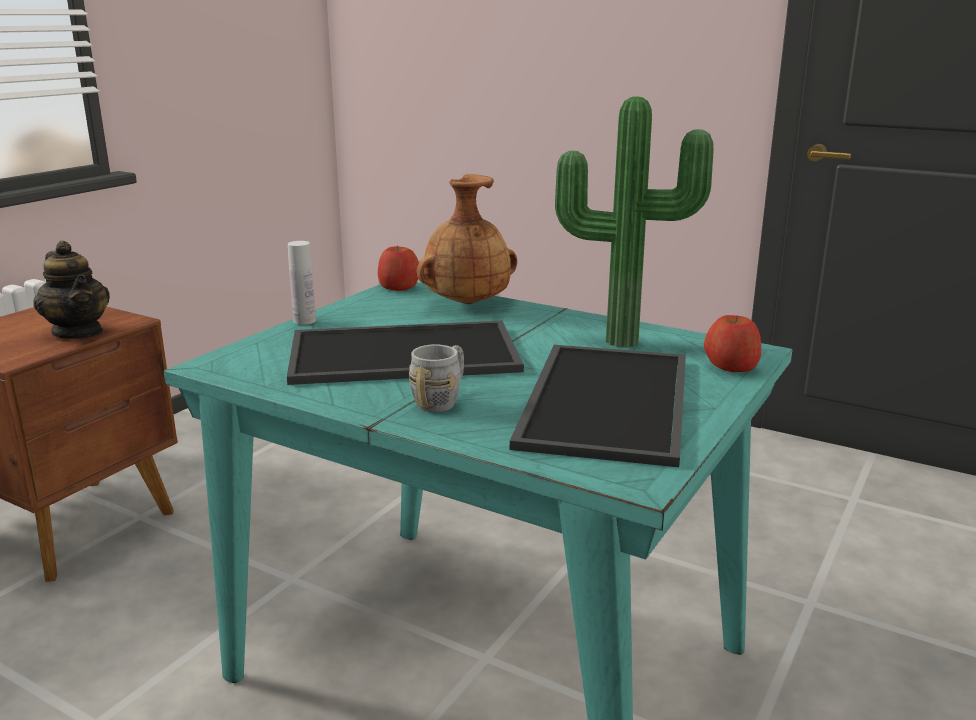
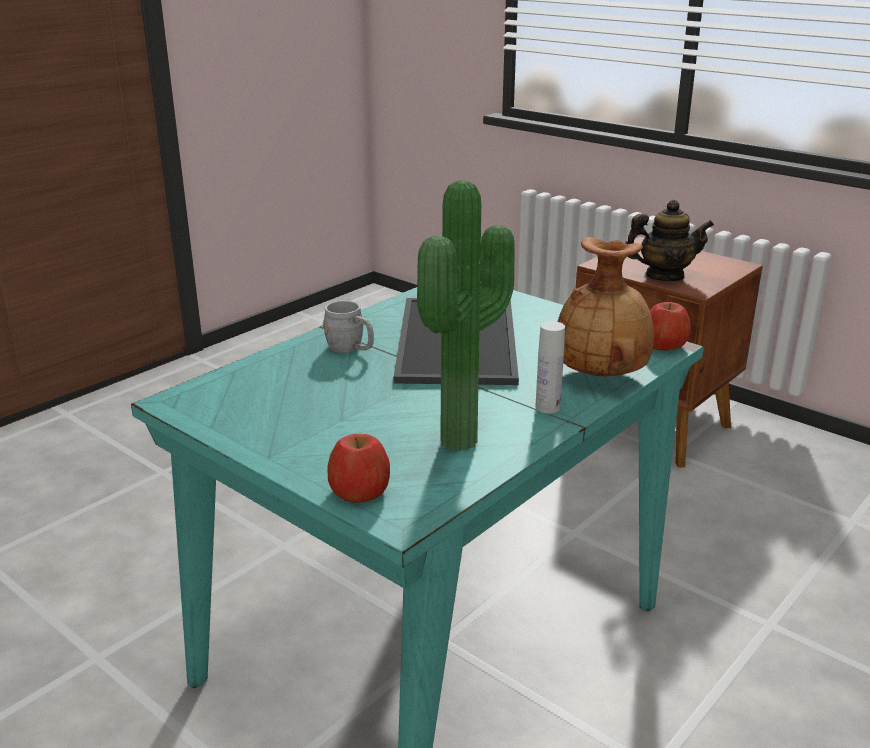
camera: 100 degrees right, 5 degrees up
(78, 332) = (664, 276): teapot -> teapot turned 150 degrees counterclockwise
(304, 321) = (552, 307): white bottle -> white bottle (547, 407)
(603, 399) = (315, 409): tray -> none

